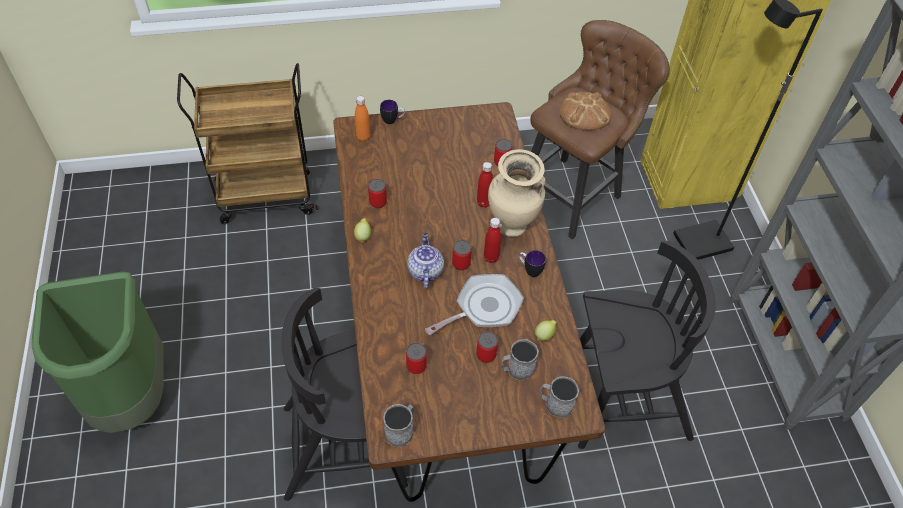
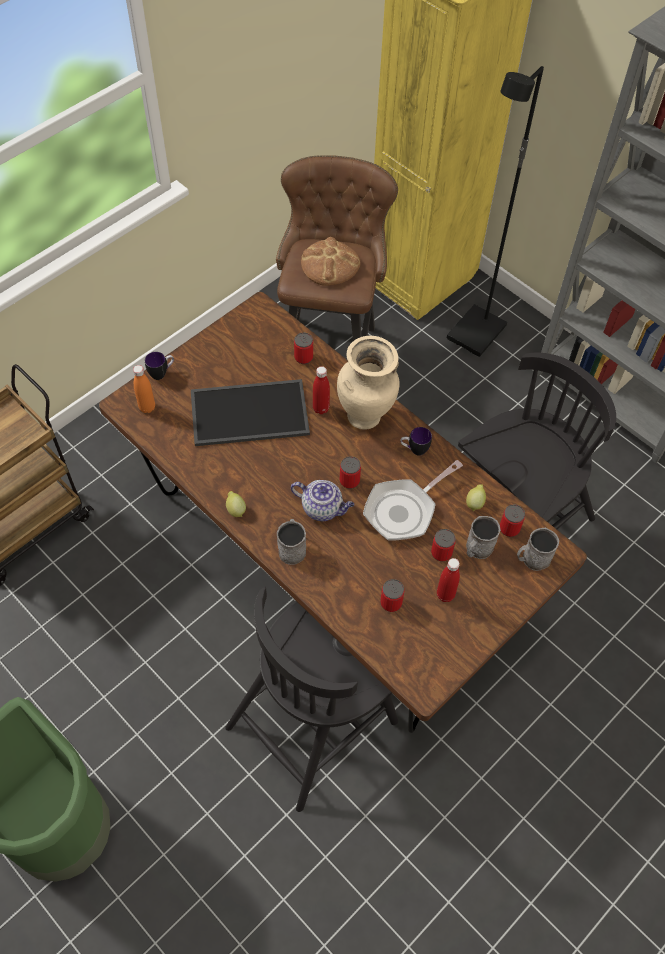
camera: 35 degrees left, 5 degrees up
(378, 202) = (220, 467): can -> can (509, 528)
(401, 430) = (427, 669): grey mug -> grey mug (292, 548)
(425, 271) = (323, 508): teapot -> teapot turned 150 degrees clockwise
(428, 179) = (248, 415): none -> tray
(484, 308) = (404, 510): frying pan -> frying pan turned 150 degrees counterclockwise
(491, 258) = (371, 459): red bottle -> red bottle (445, 595)

